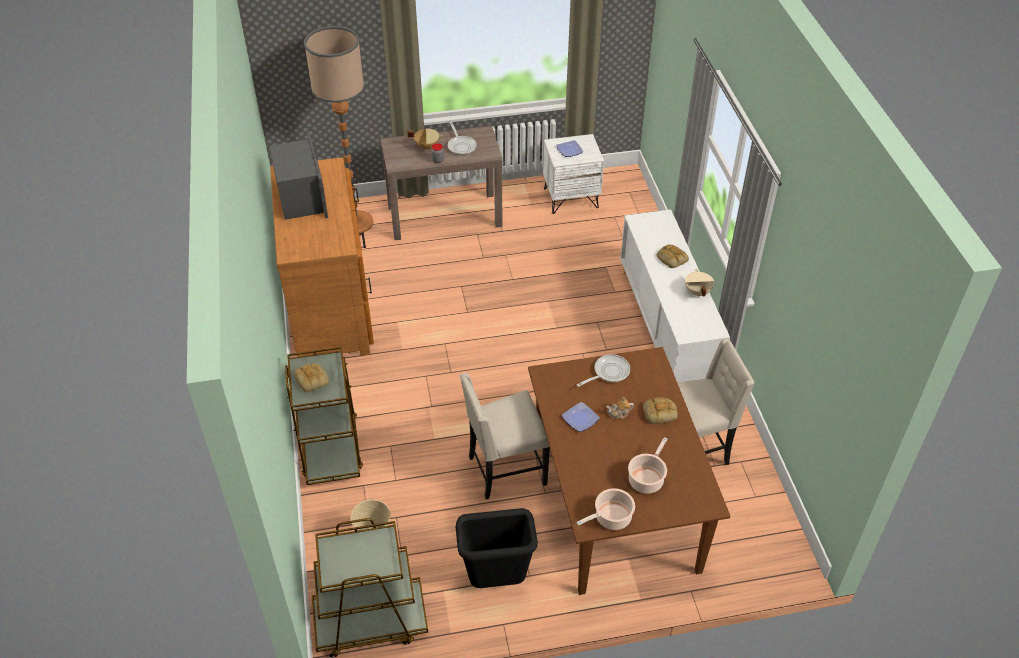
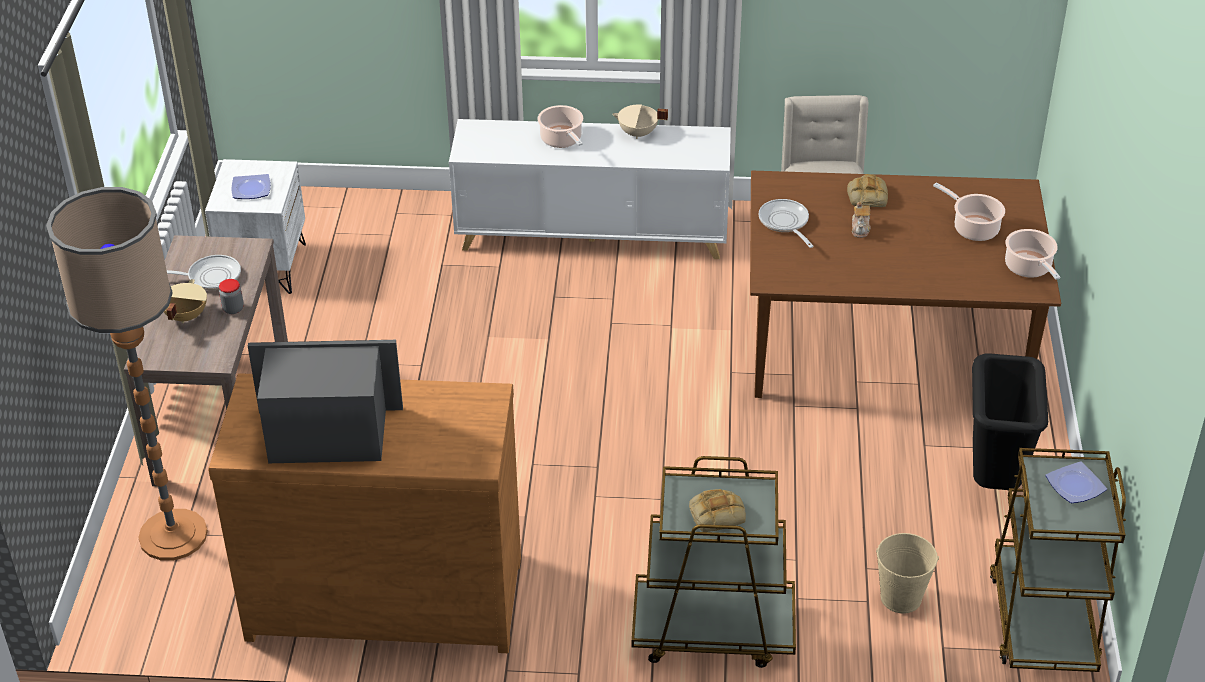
camera: 75 degrees left, 5 degrees down
(505, 470) = (808, 440): beige chair -> none
(580, 419) = (862, 262): plate -> plate (1076, 486)
(671, 258) = (562, 140): bread -> cooking pot

